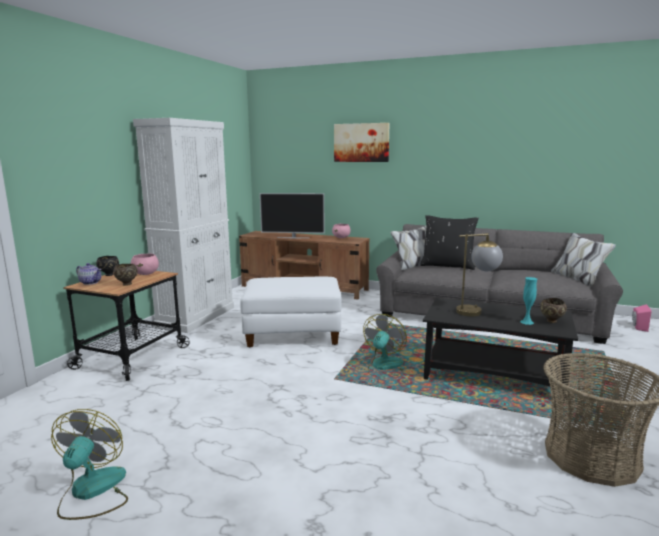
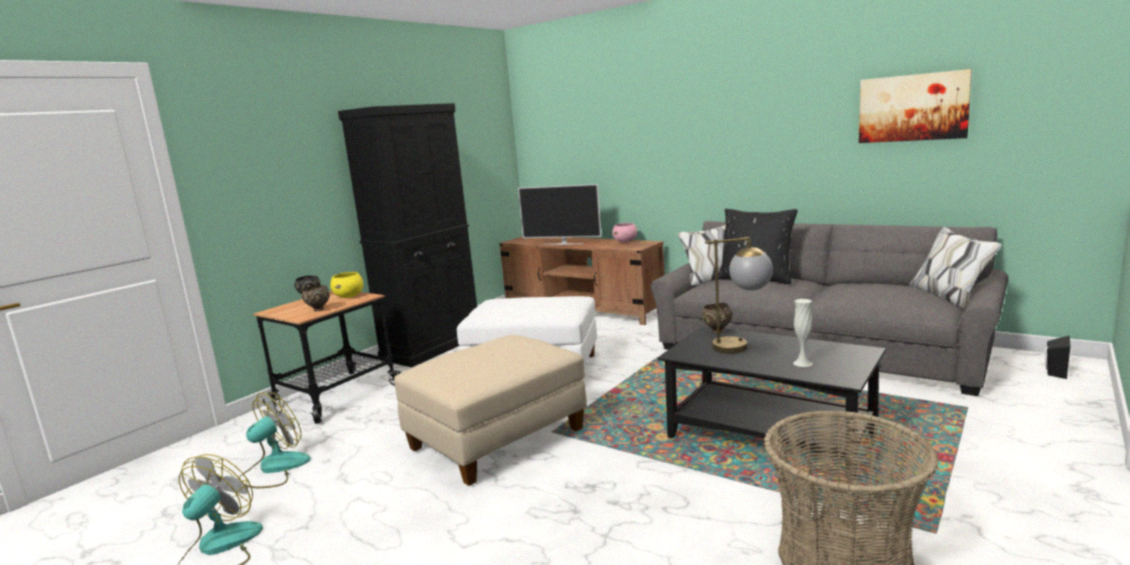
camera: 15 degrees right, 0 degrees up
(90, 282) = (283, 308): teapot -> none
(146, 274) = (349, 296): pink bowl -> yellow bowl
(196, 317) = (432, 347): white cabinet -> black cabinet
(293, 386) = (497, 439): none -> beige ottoman
(361, 142) = (646, 112): picture -> picture (912, 107)
(385, 368) = (625, 420): fan -> fan (274, 468)
(527, 322) = (802, 363): turquoise vase -> white vase
(551, 321) = (841, 363): brown bowl -> brown bowl (717, 331)
(638, 327) = (1054, 371): pink speaker -> black speaker

